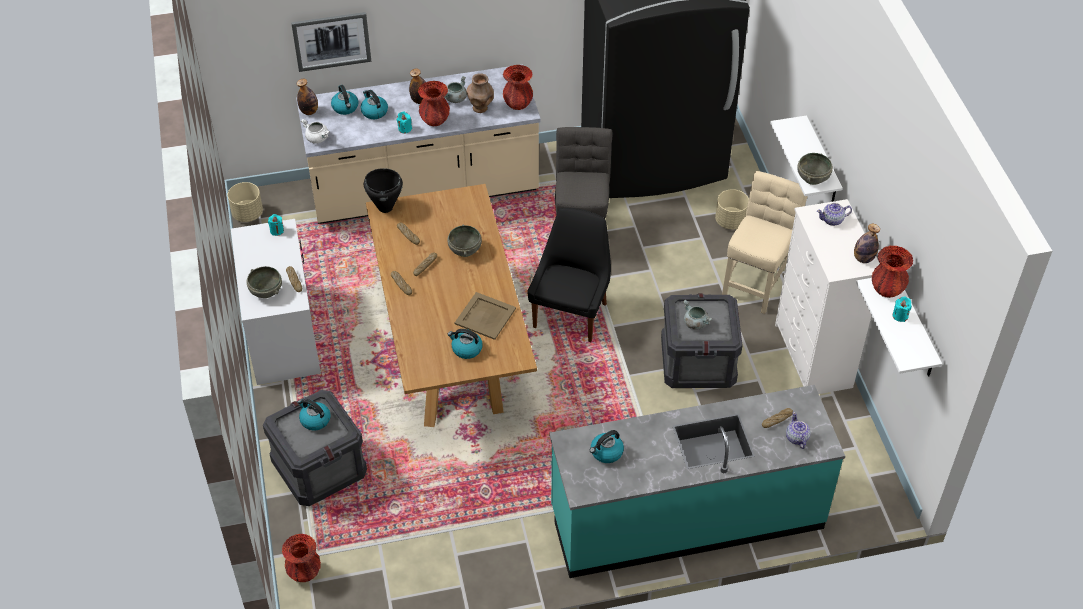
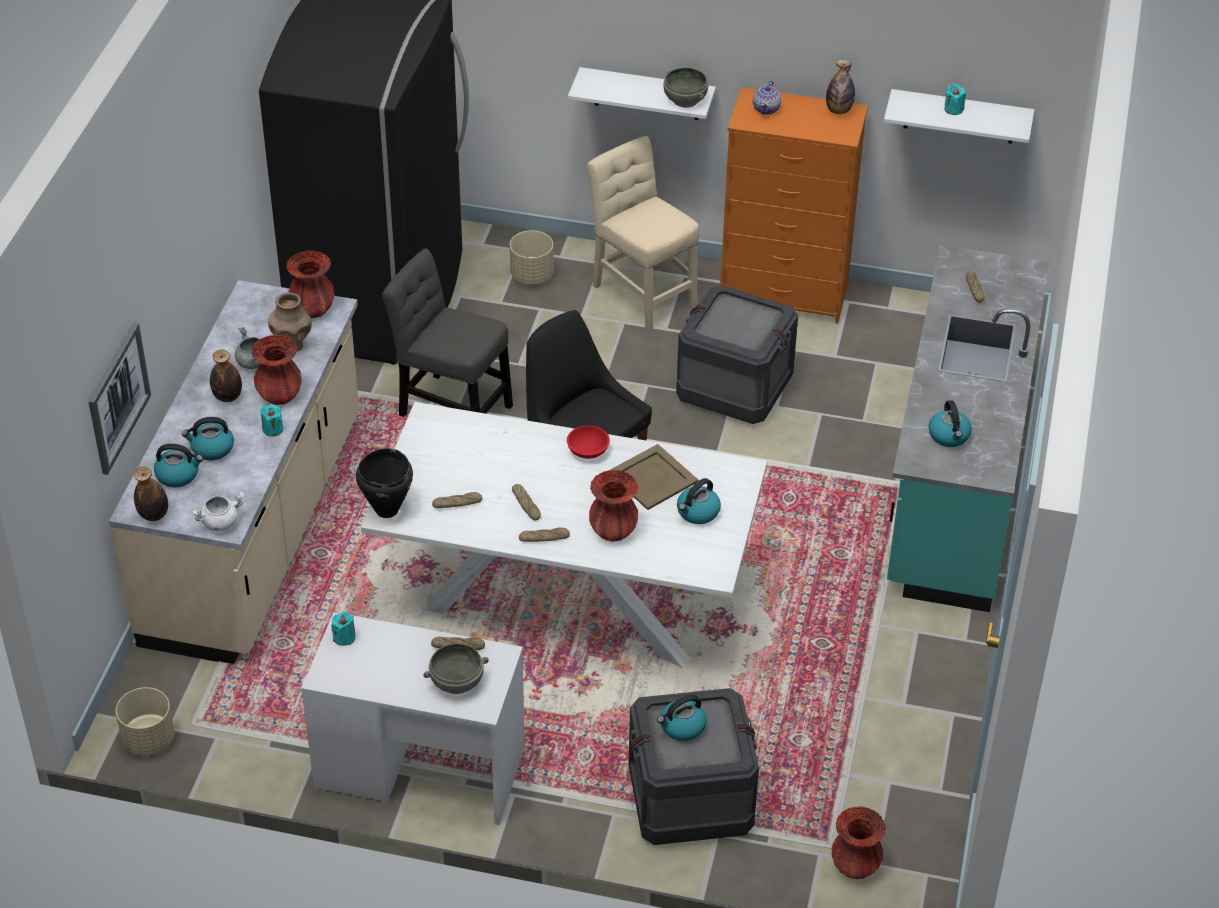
camera: 65 degrees left, 5 degrees down
(450, 348) = (566, 599): brown dining table -> white dining table
(465, 250) = (523, 458): grey bowl -> none
(490, 277) = (588, 451): none -> red bowl
(695, 323) = (738, 330): grey cooking pot -> none
(796, 438) = (1007, 285): teapot -> none
(813, 357) = (785, 294): white dresser -> orange dresser
(887, 289) = (911, 103): red vase -> red vase (613, 531)

